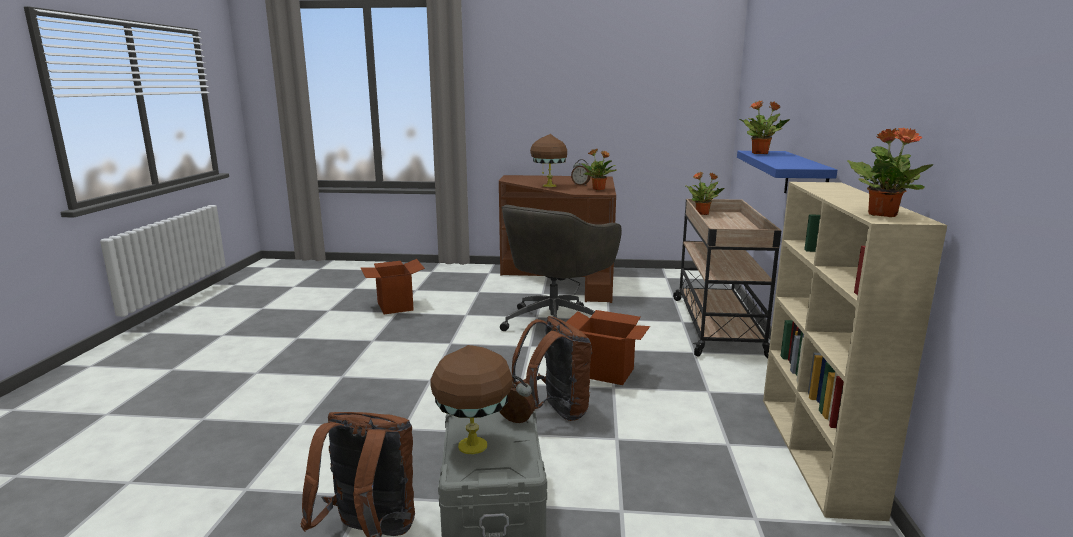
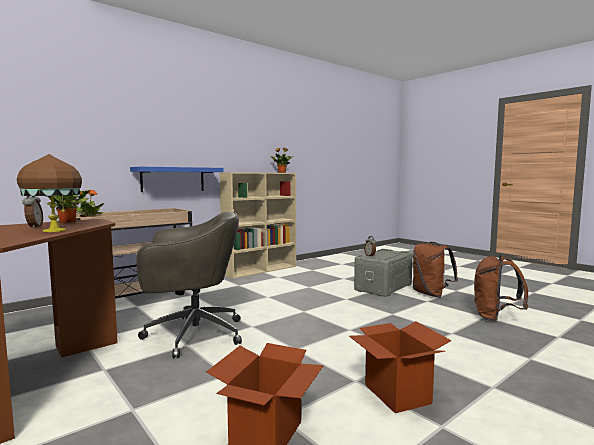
camera: 135 degrees left, 10 degrees down
(474, 445) = (392, 255): brown table lamp -> none
(555, 411) = (312, 298): brown backpack -> brown backpack (495, 318)
(605, 372) = (254, 301): cardboard box -> cardboard box (396, 394)
(760, 153) = (156, 166): potted plant -> none

